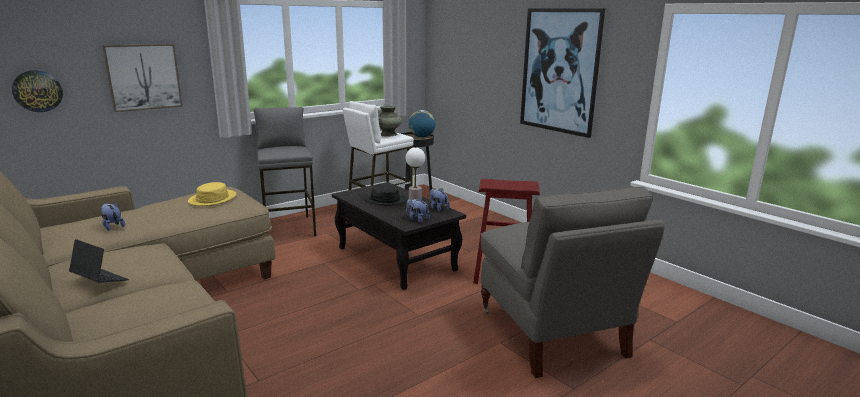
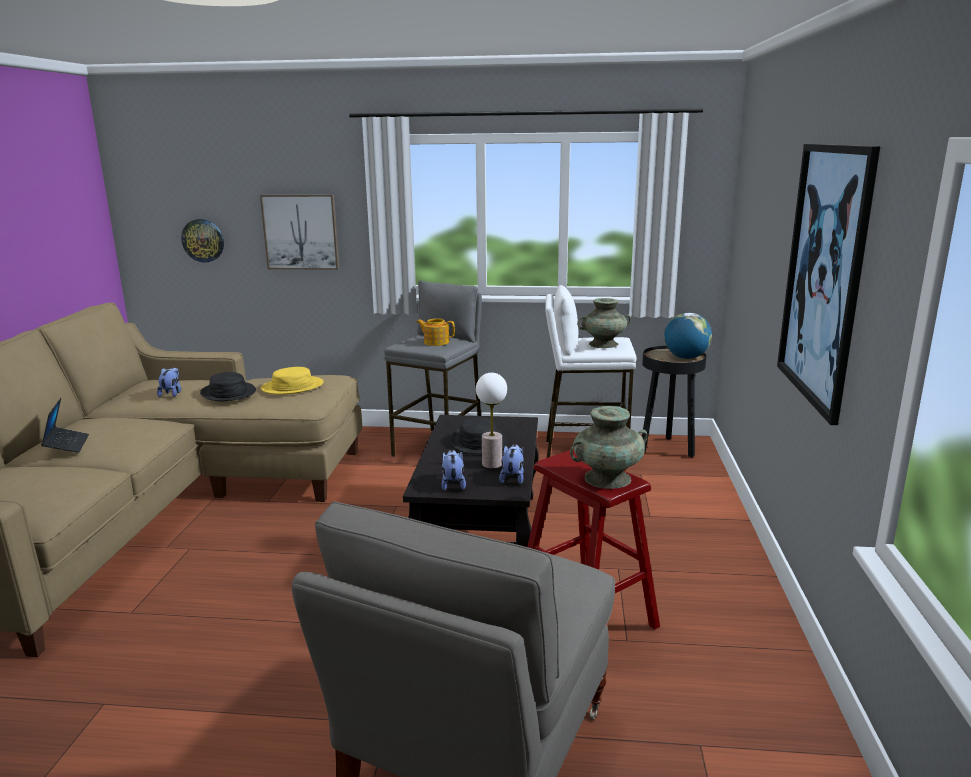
camera: 45 degrees right, 0 degrees up
(167, 214) = (228, 393): none -> black hat
(289, 149) = (436, 342): none -> teapot
(521, 184) = (608, 478): none -> turquoise vase

